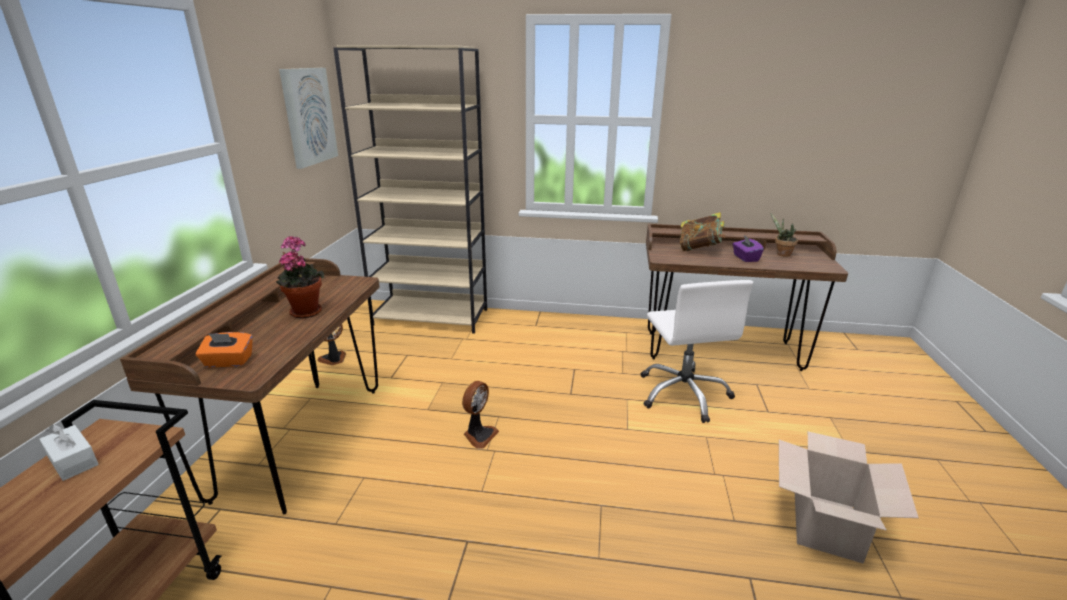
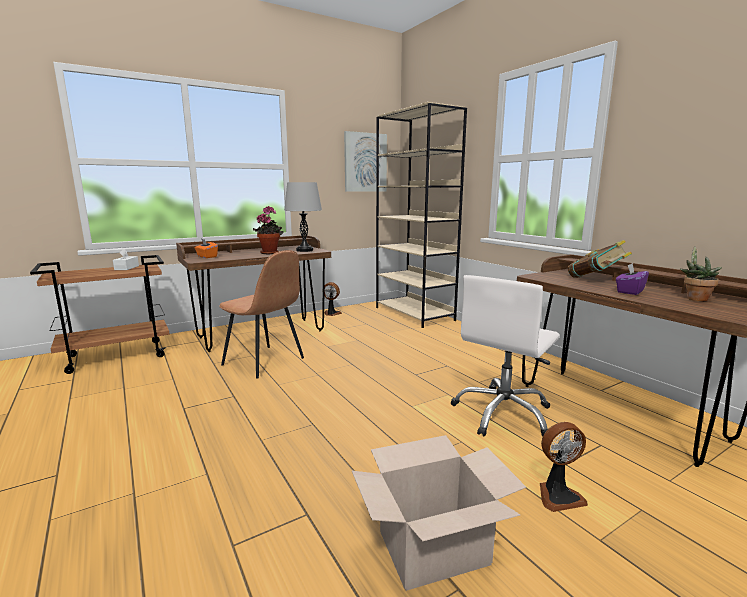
camera: 50 degrees right, 10 degrees down
(337, 287) = (304, 250): none -> grey table lamp
(402, 475) = (264, 362): none -> brown chair
(479, 435) = (325, 366): fan -> fan (558, 495)

